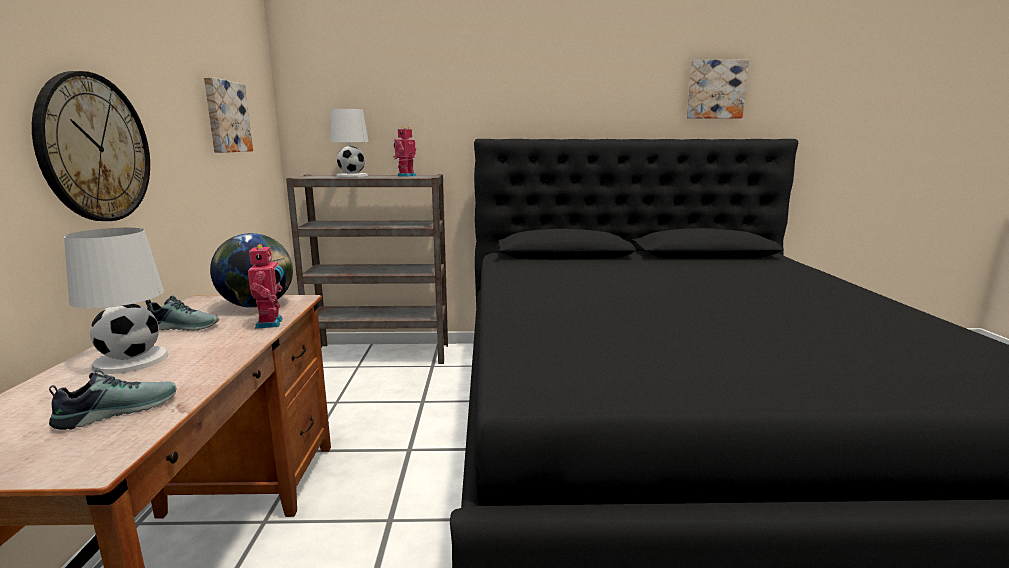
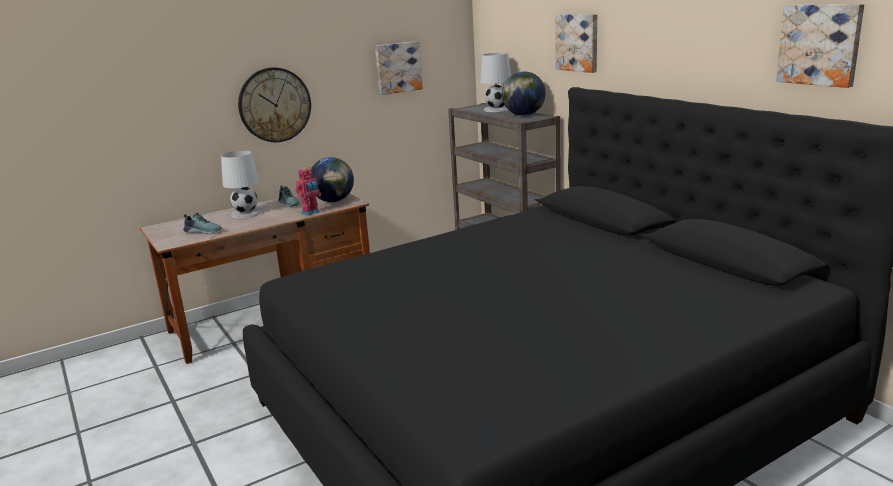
camera: 60 degrees right, 5 degrees up
(405, 176) = (523, 115): toy robot -> globe
(464, 96) = (578, 42): none -> picture

